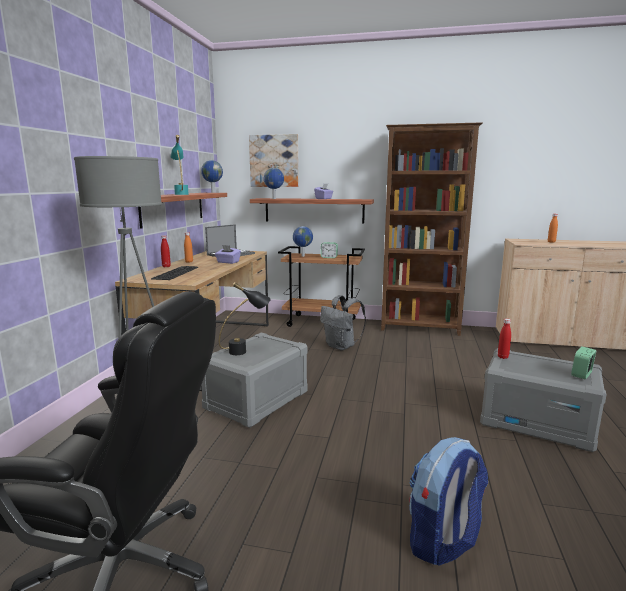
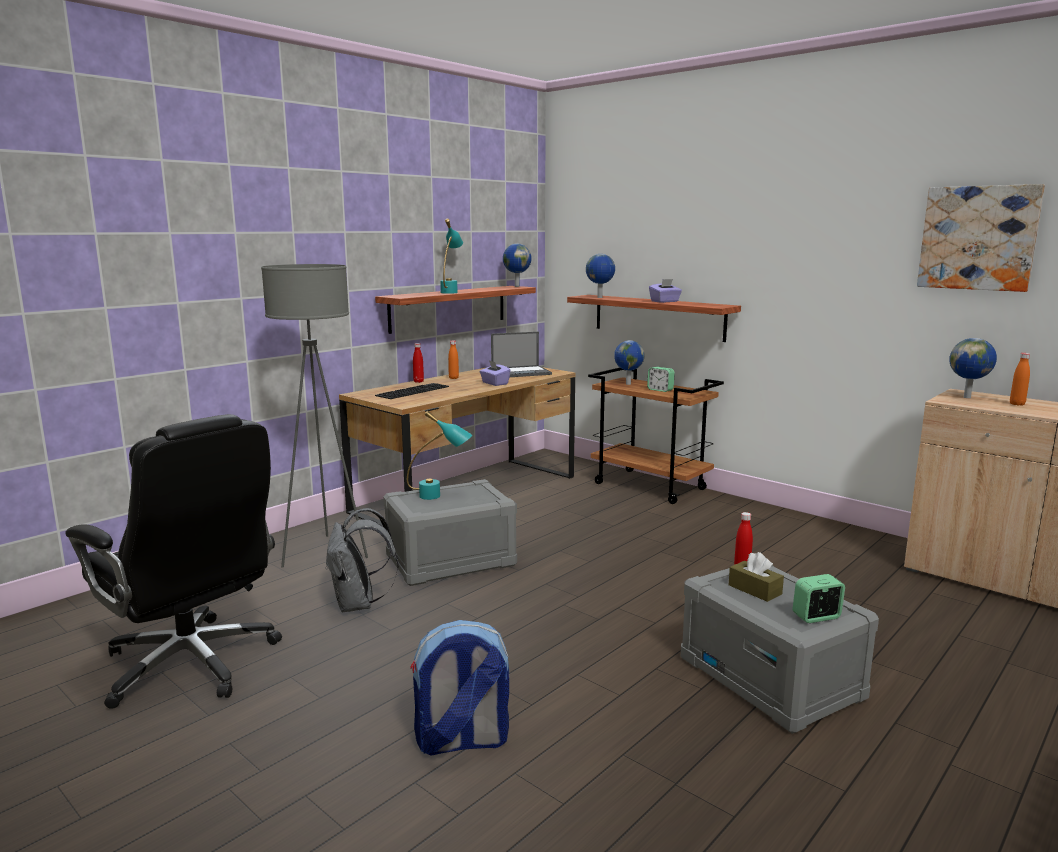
camera: 30 degrees right, 0 degrees up
(245, 350) = (440, 496): black table lamp -> turquoise table lamp
(274, 161) = (611, 242): picture -> picture (978, 238)
(341, 346) = (632, 523): grey backpack -> grey backpack (358, 604)
(420, 328) = (791, 521): brown bookcase -> none
(525, 241) = (968, 397): none -> globe
(527, 367) = (755, 590): none -> brown tissue box

